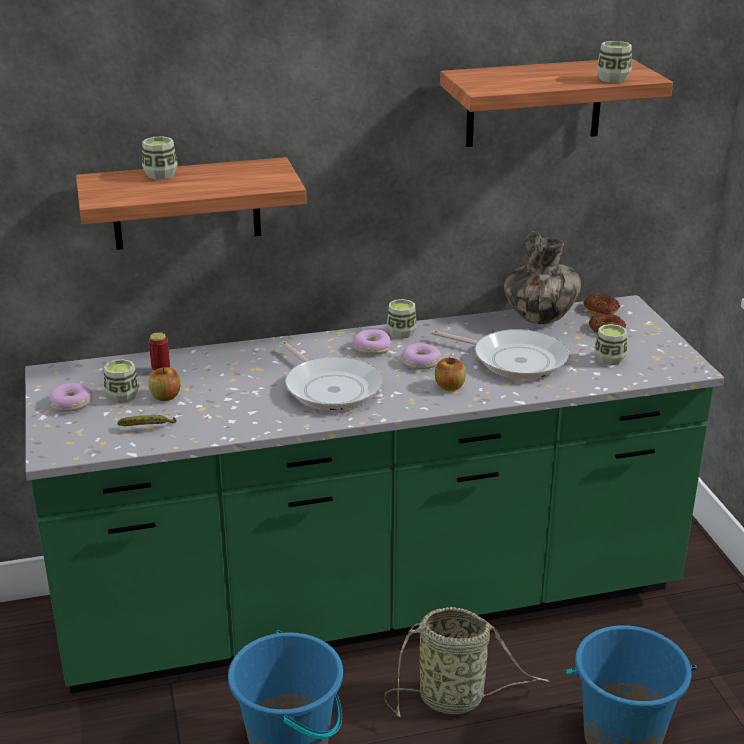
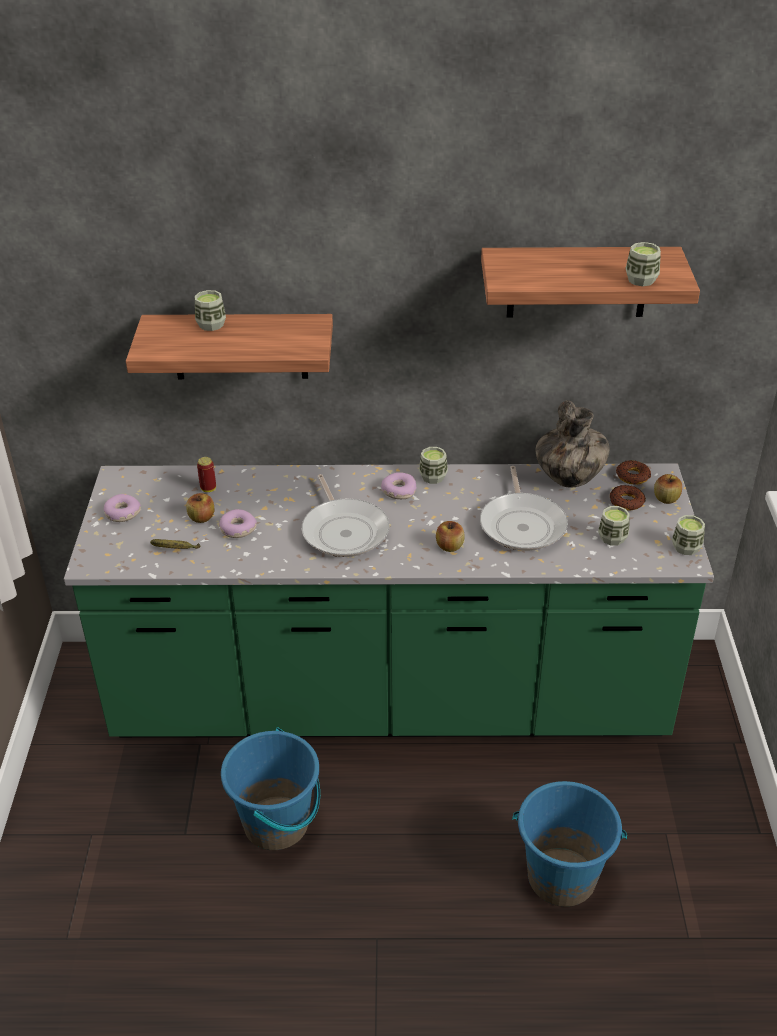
camera: 15 degrees right, 10 degrees up
(122, 396) = (167, 512): cup -> cup (686, 547)
(421, 363) = (435, 515): donut -> donut (237, 529)
(456, 698) = (431, 807): basket -> none
(514, 359) = (522, 524): frying pan -> frying pan turned 45 degrees clockwise
(643, 323) = (666, 499): none -> apple

